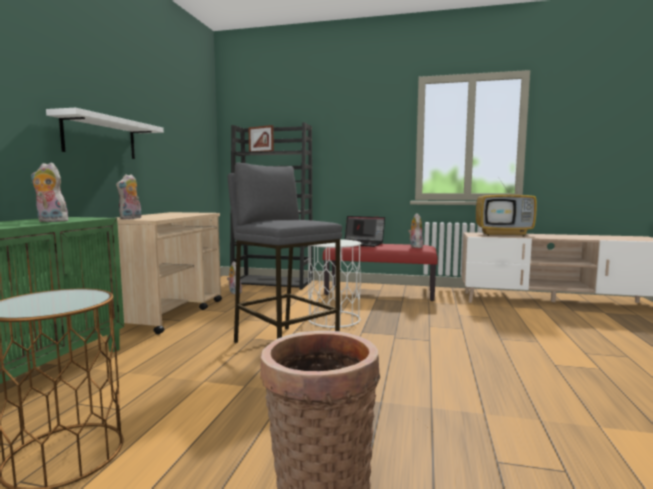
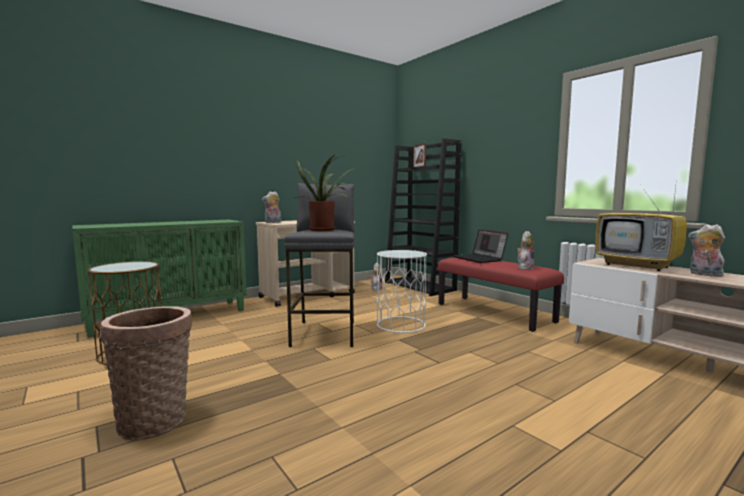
camera: 40 degrees right, 0 degrees up
(50, 221) = (198, 222): plush toy -> plush toy (704, 274)
(100, 138) = (266, 166): white shelf -> none
(293, 220) = (324, 230): none -> potted plant

